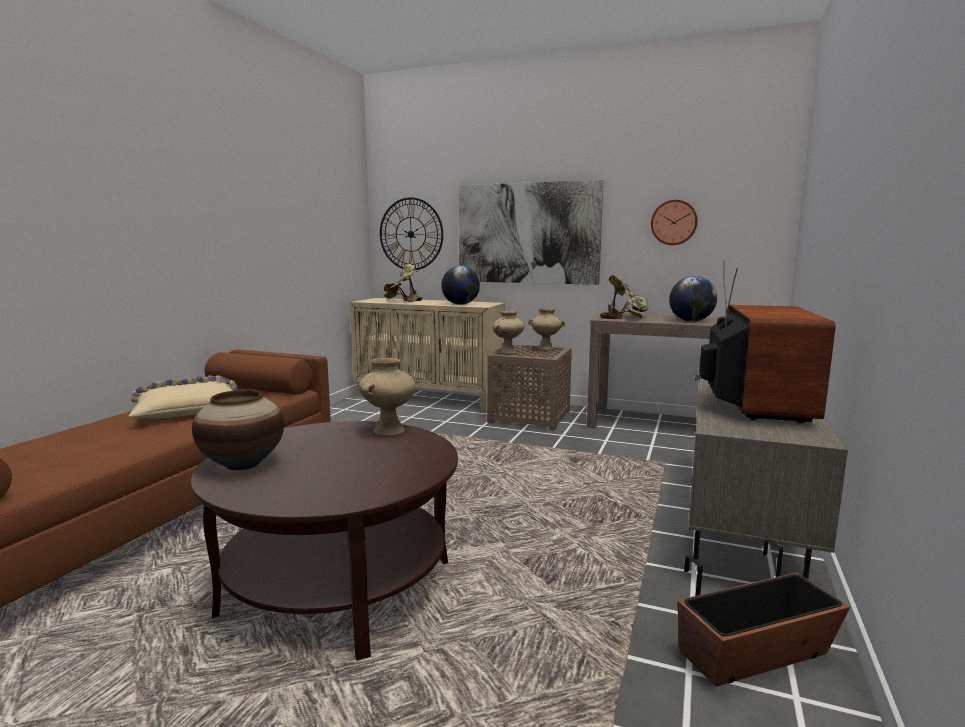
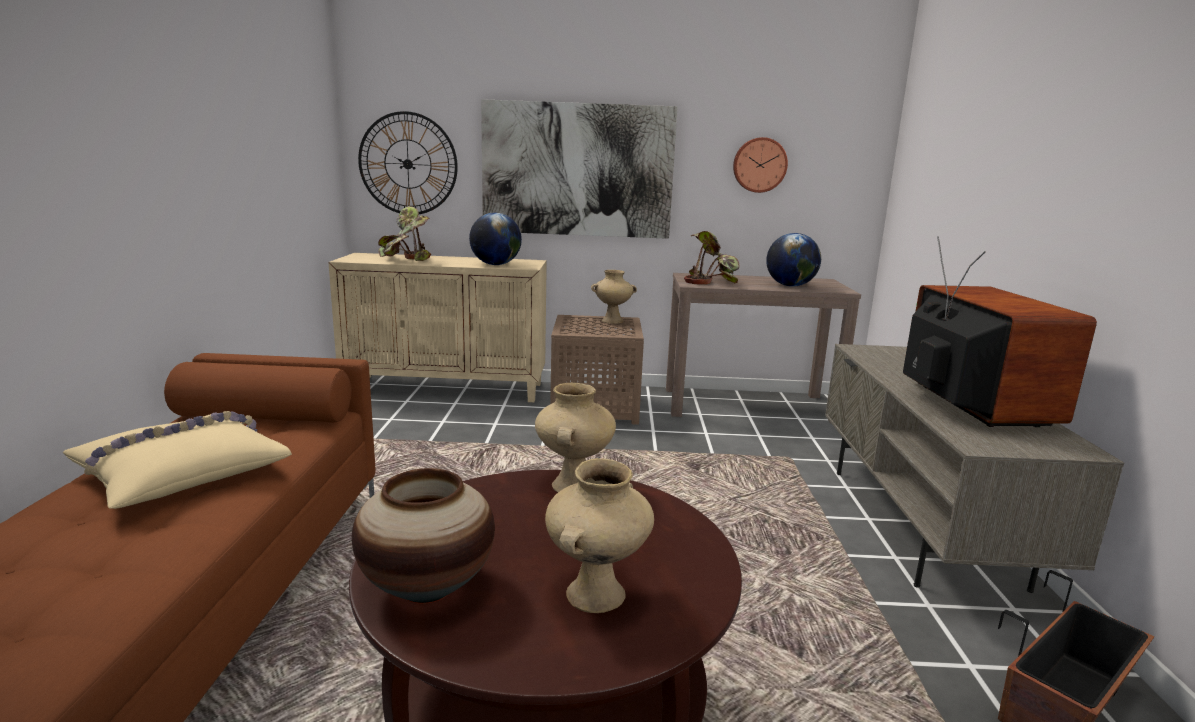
camera: 20 degrees left, 5 degrees up
(508, 352) = (573, 329): beige vase -> beige vase (596, 596)

